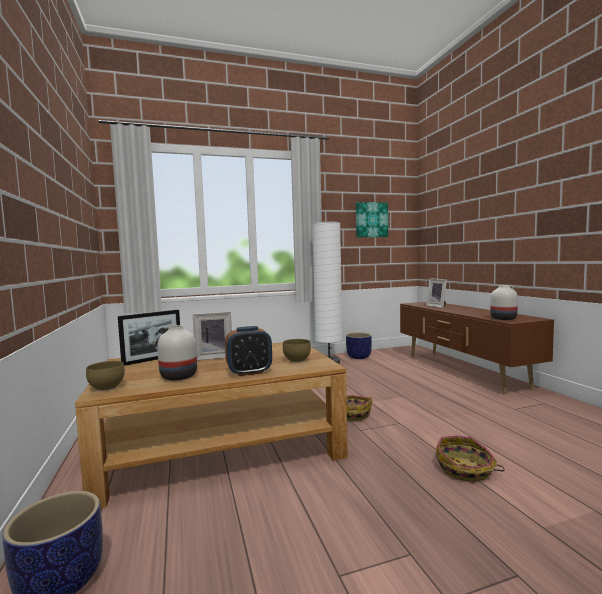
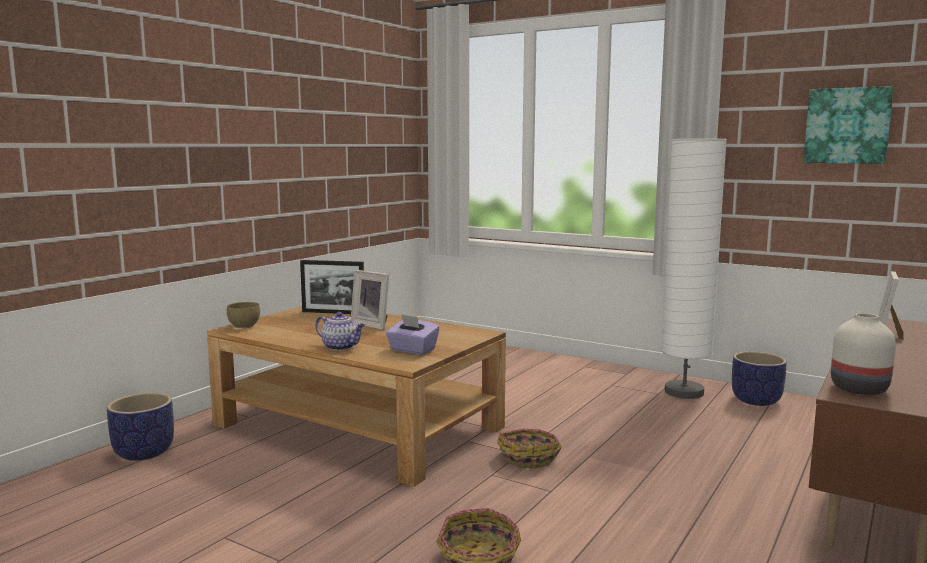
camera: 50 degrees right, 5 degrees up
(179, 376) = (298, 333): white vase -> none
(249, 372) = (341, 347): alarm clock -> teapot
(297, 360) = (412, 350): brown bowl -> purple tissue box

